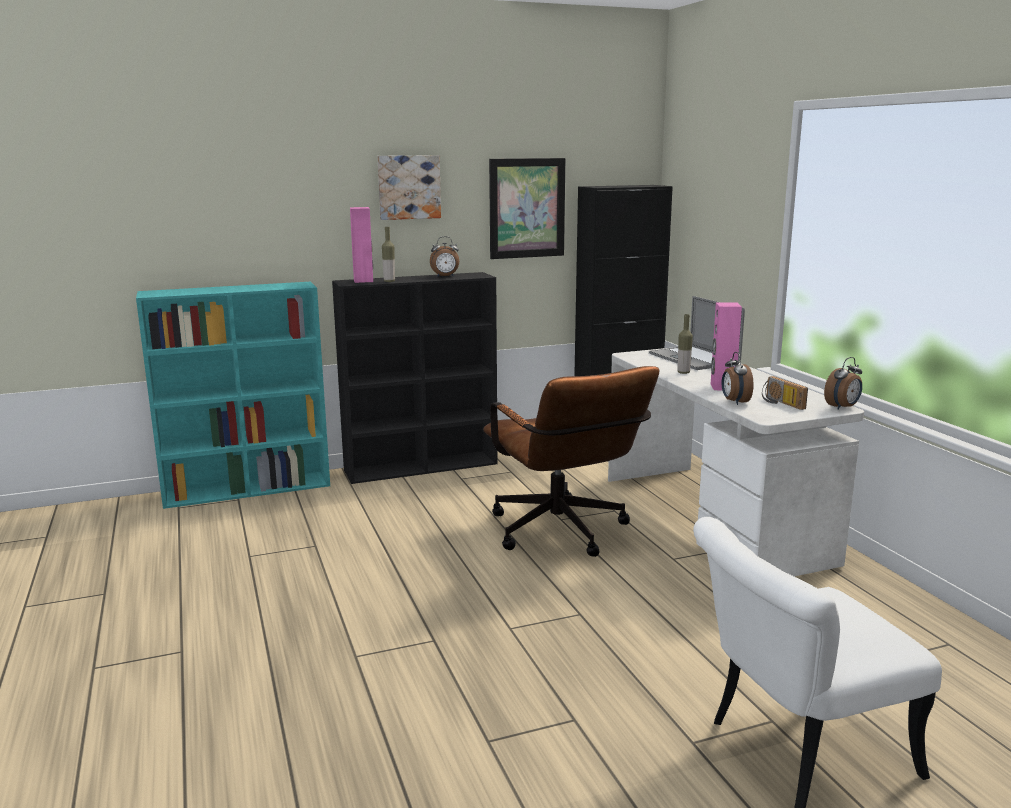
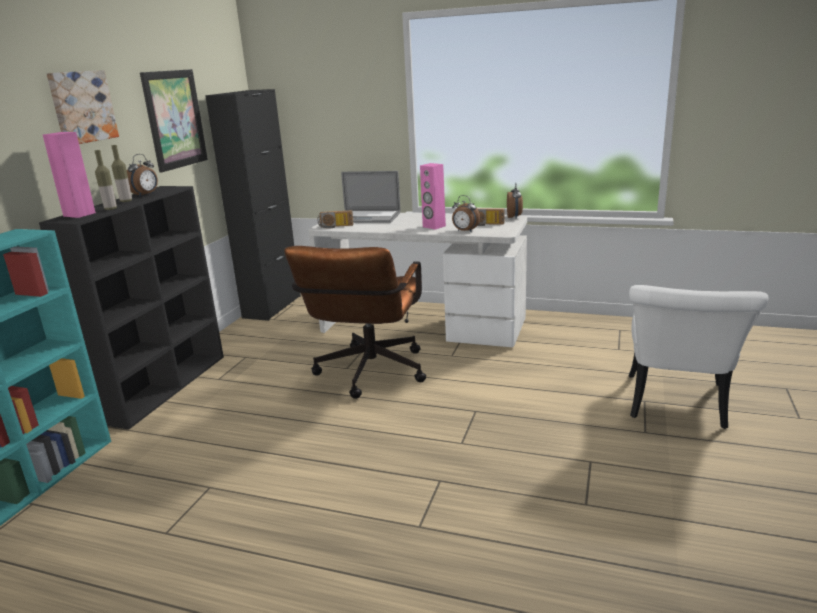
camera: 50 degrees left, 5 degrees up
(563, 534) = (368, 375): brown office chair -> brown office chair turned 90 degrees clockwise
(638, 358) = (335, 226): none -> radio
(683, 372) = (388, 226): bottle -> bottle (126, 201)

